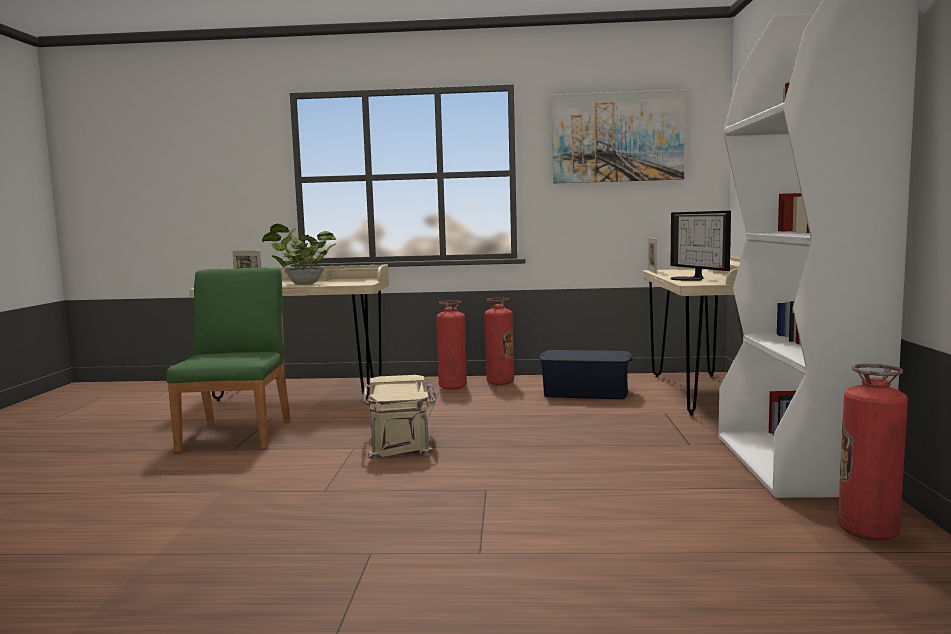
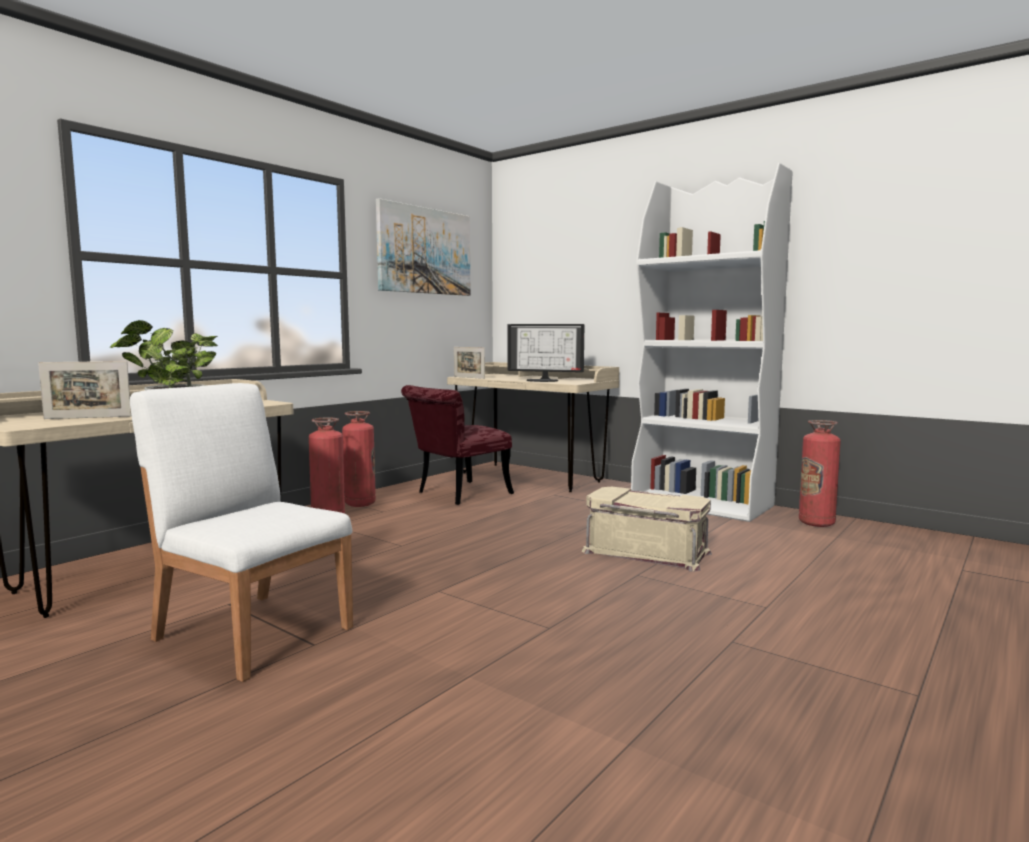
camera: 55 degrees left, 0 degrees up
(237, 434) = (253, 632): green chair -> white chair
(401, 439) = (451, 569): beige storage box -> beige storage box (647, 552)
(585, 392) = (456, 494): blue storage box -> red chair

